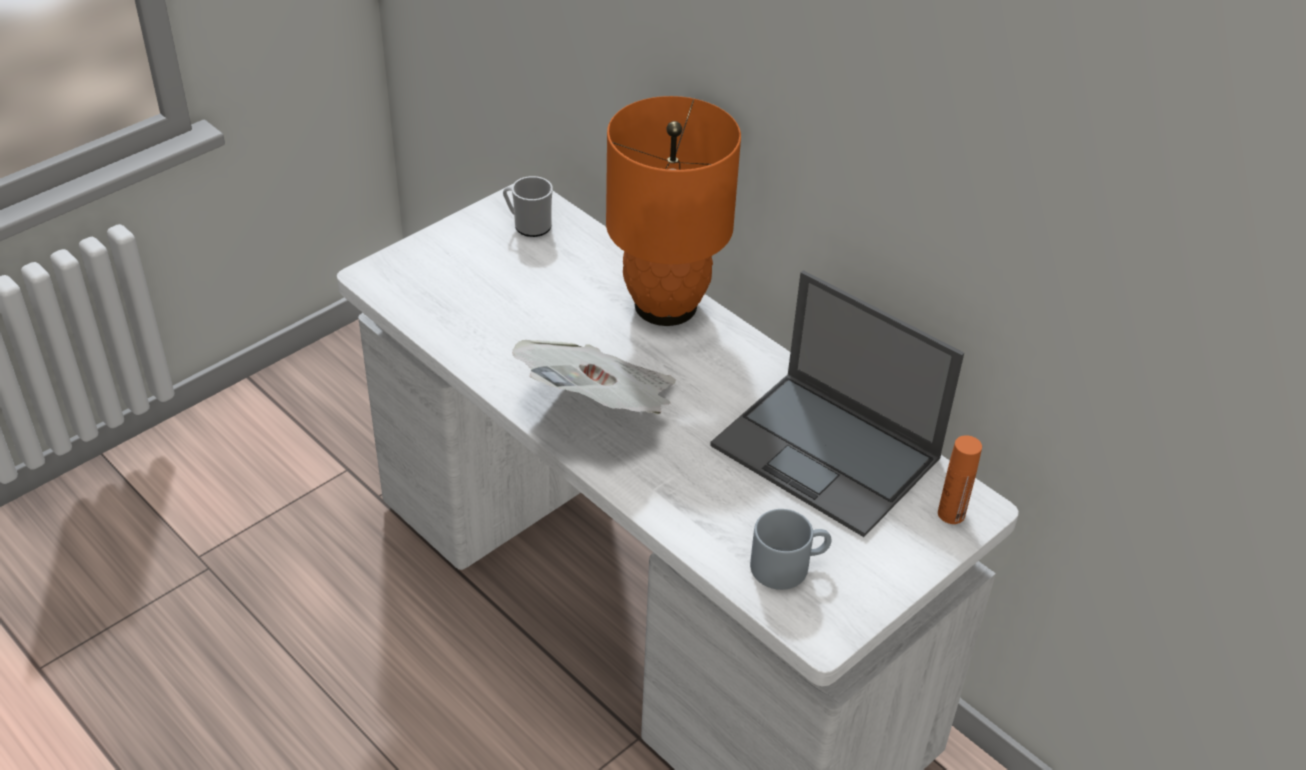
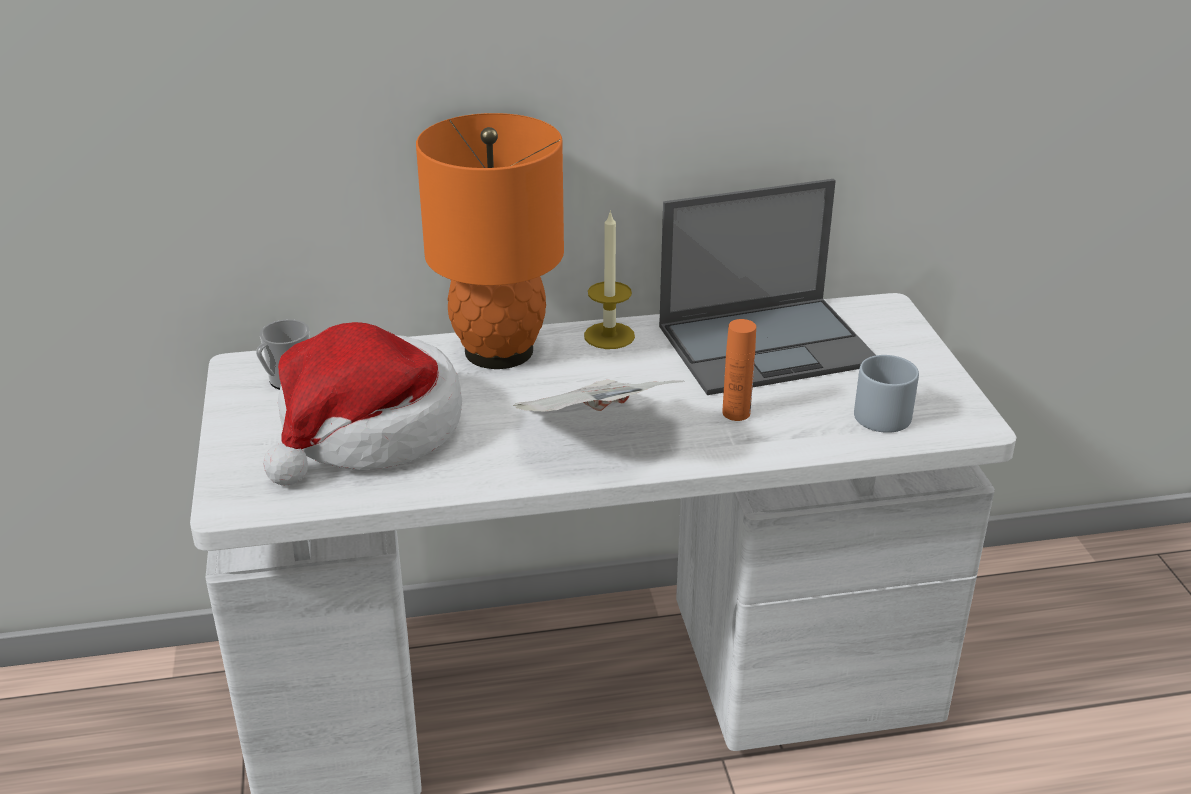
camera: 55 degrees left, 10 degrees down
(504, 292) = (368, 430): none -> hat
(747, 354) = (609, 336): none -> candle
(951, 514) = (883, 320): orange bottle -> orange bottle (736, 413)

